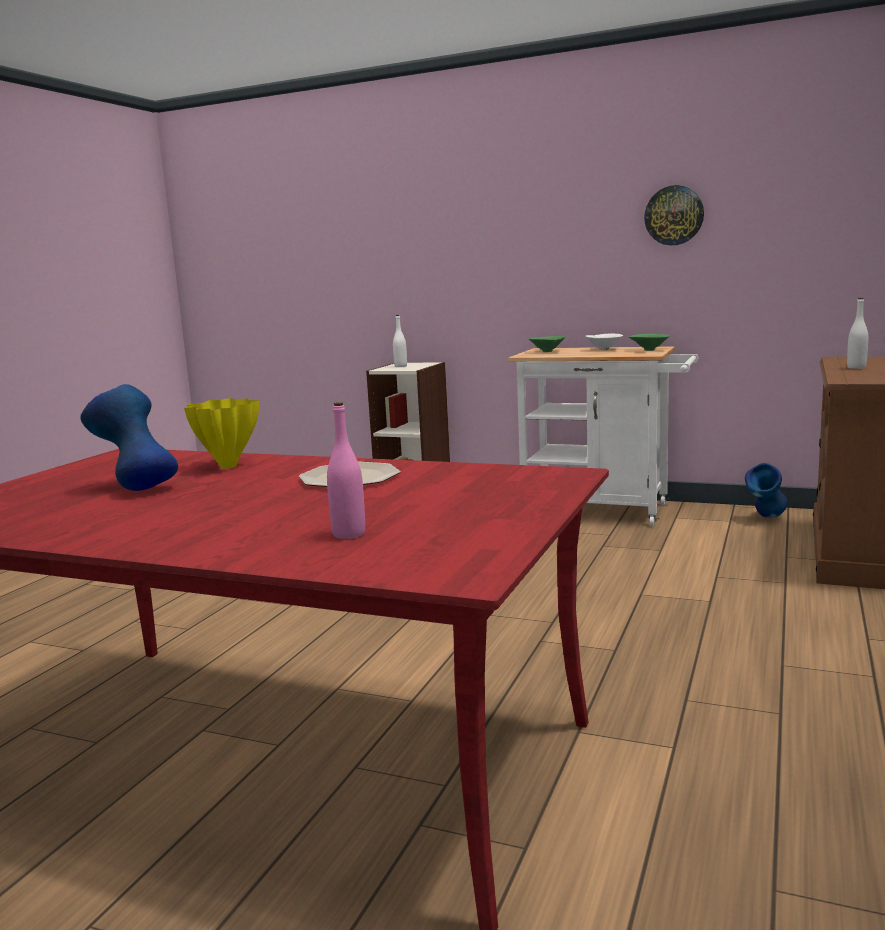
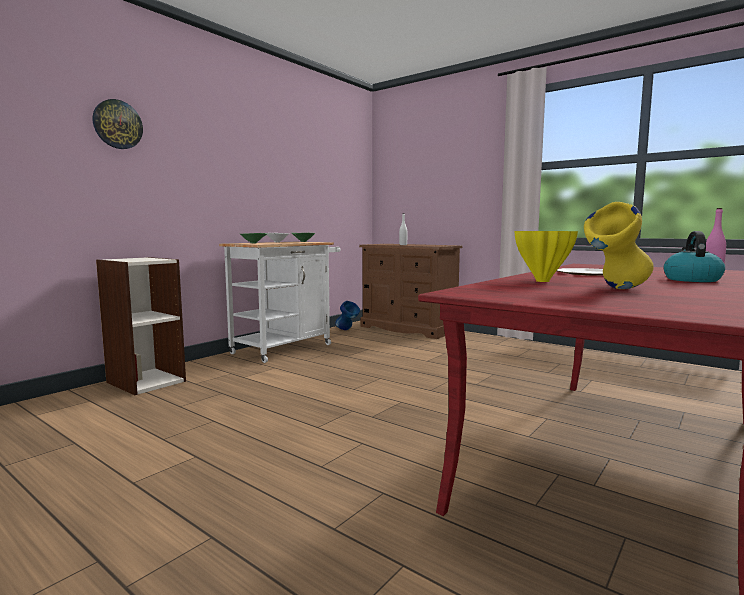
camera: 75 degrees left, 5 degrees down
(136, 488) = (616, 289): blue vase -> yellow vase
(259, 518) = (691, 279): none -> kettle
(400, 366) = (134, 259): white bottle -> none
(674, 215) = (288, 164): wall clock -> wall clock (117, 124)

